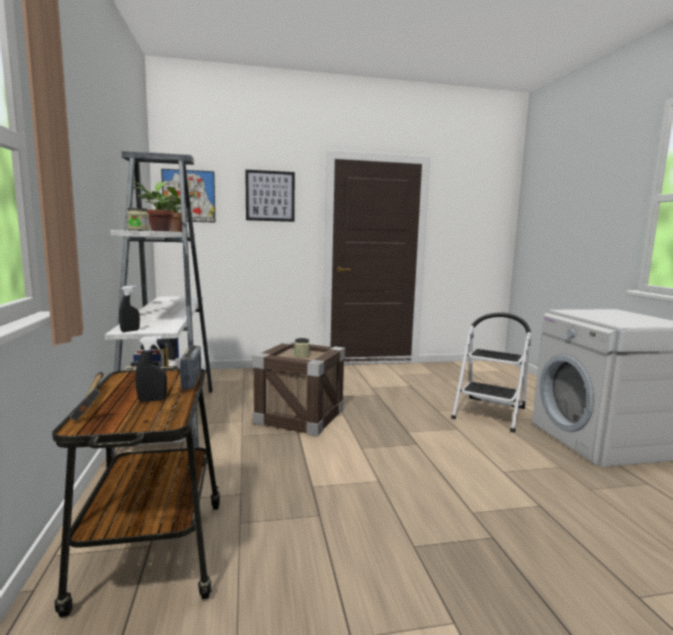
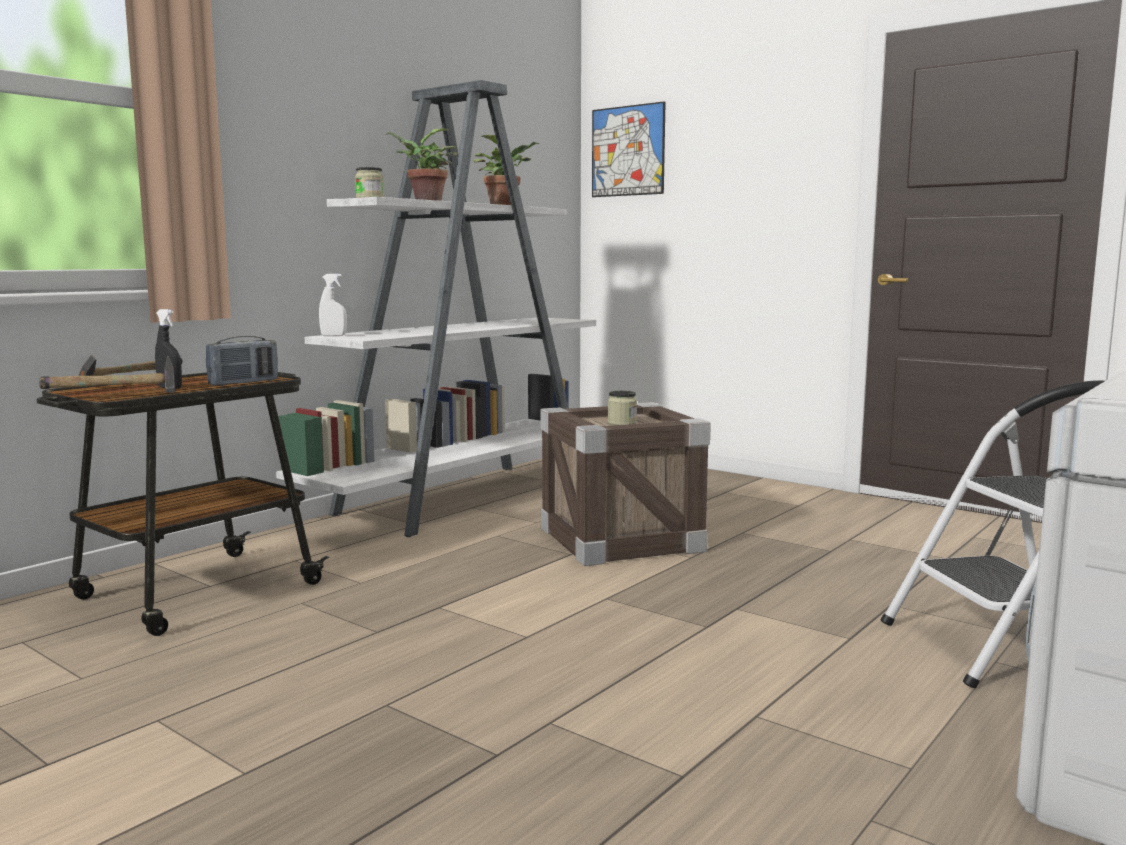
camera: 50 degrees right, 0 degrees up
(130, 331) = (333, 336): black spray bottle -> white spray bottle
(154, 418) = (115, 394): none -> hammer
(270, 196) = (754, 134): picture -> none

